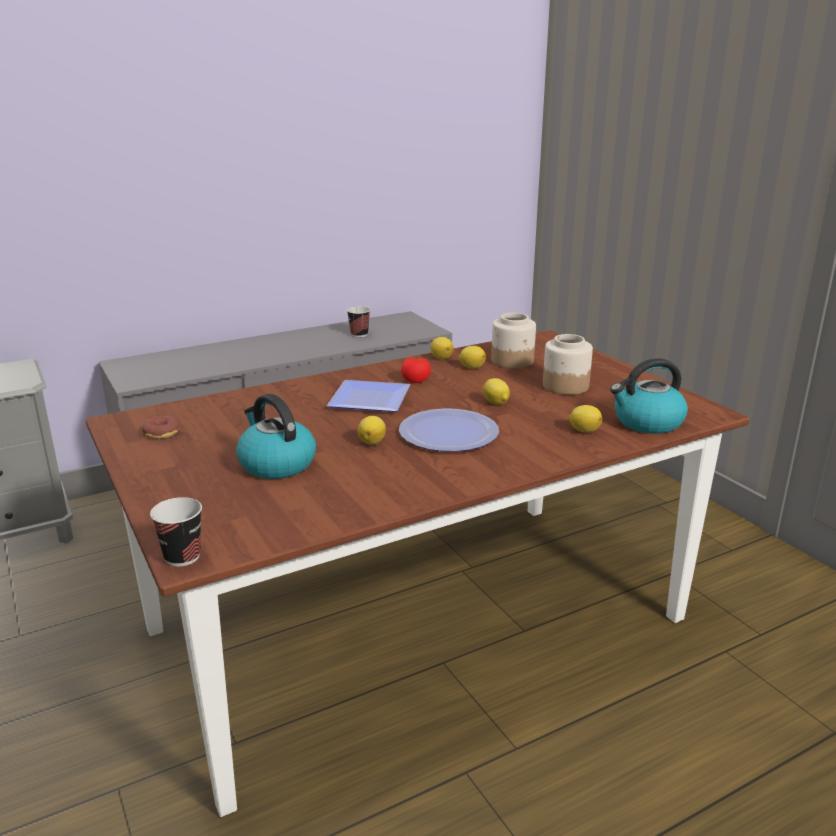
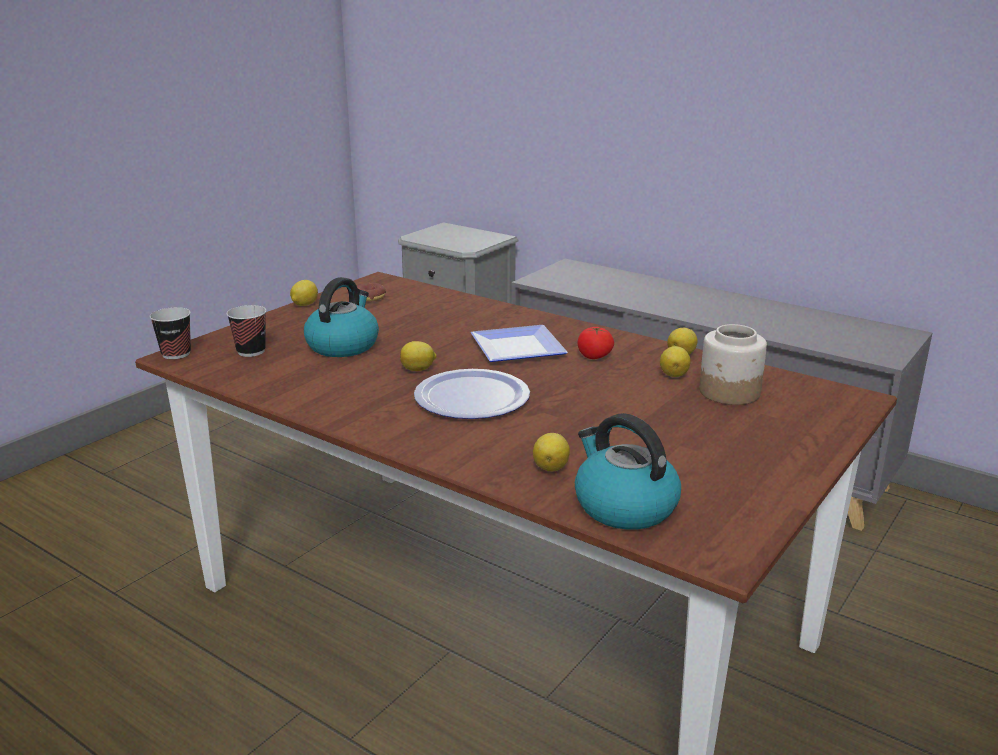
camera: 65 degrees right, 0 degrees up
(359, 334) = (799, 326): cup -> cup (251, 351)
(496, 403) = (579, 406): lemon -> lemon (304, 305)
(565, 386) = (685, 436): jar -> none

